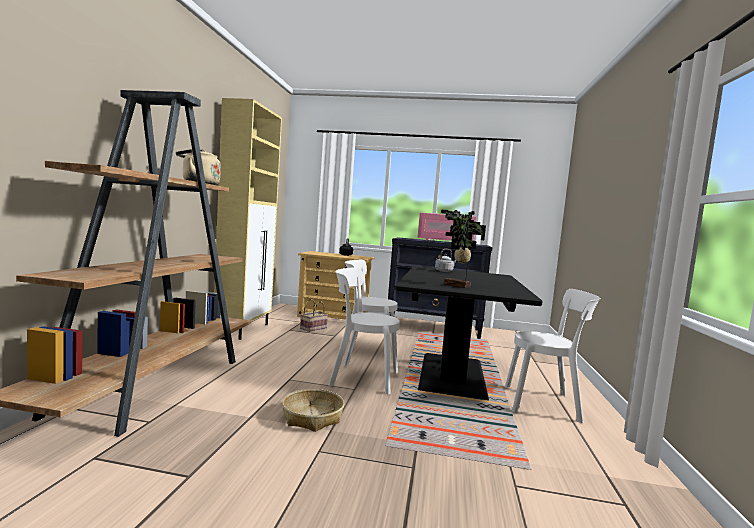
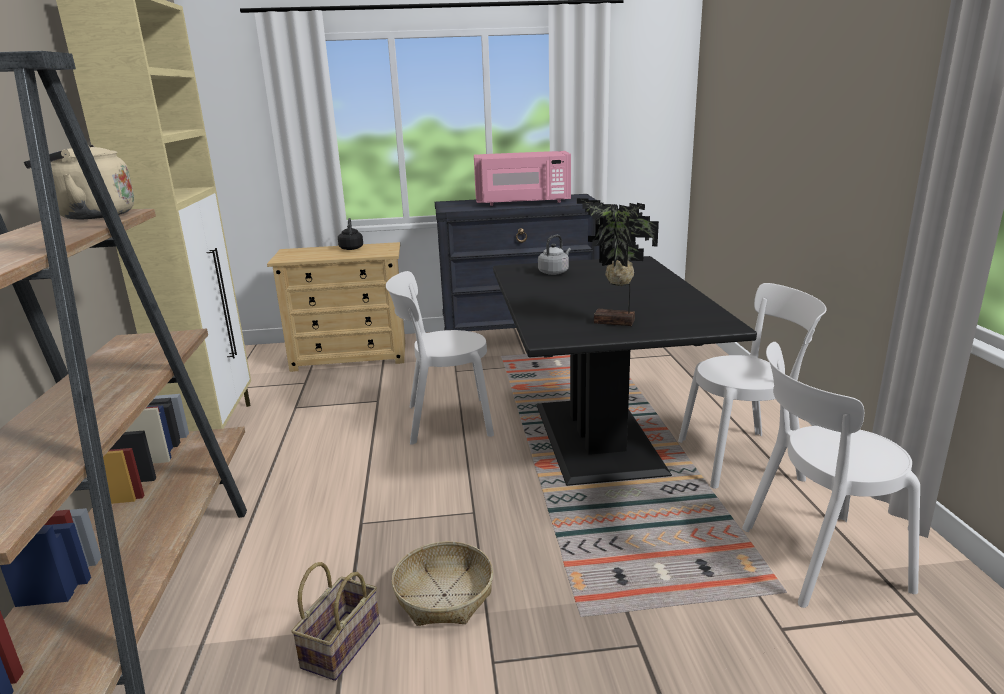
camera: 15 degrees left, 15 degrees up
(313, 328) = (333, 392): basket -> basket (341, 643)
(361, 377) = (469, 484): white chair -> white chair (816, 559)

